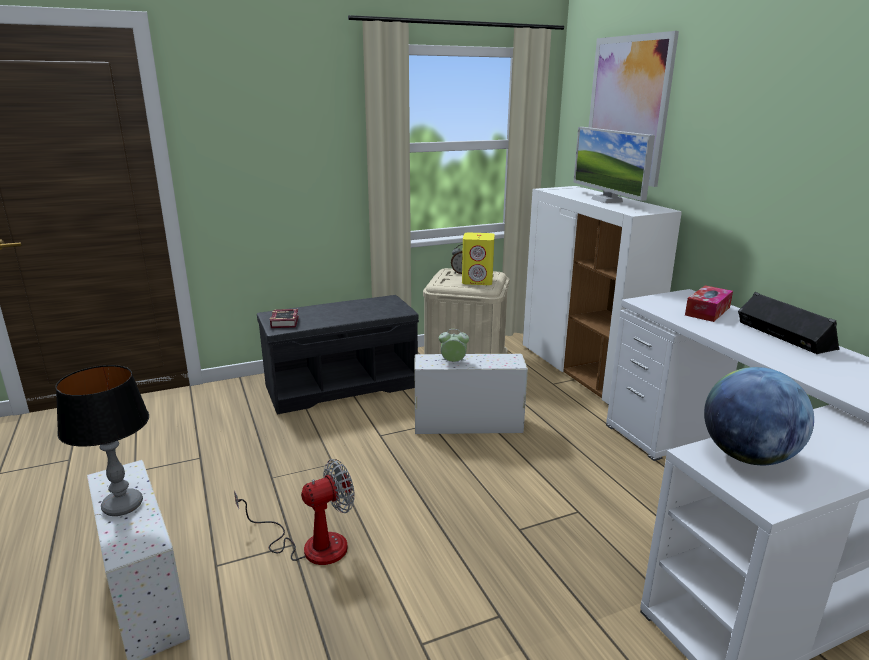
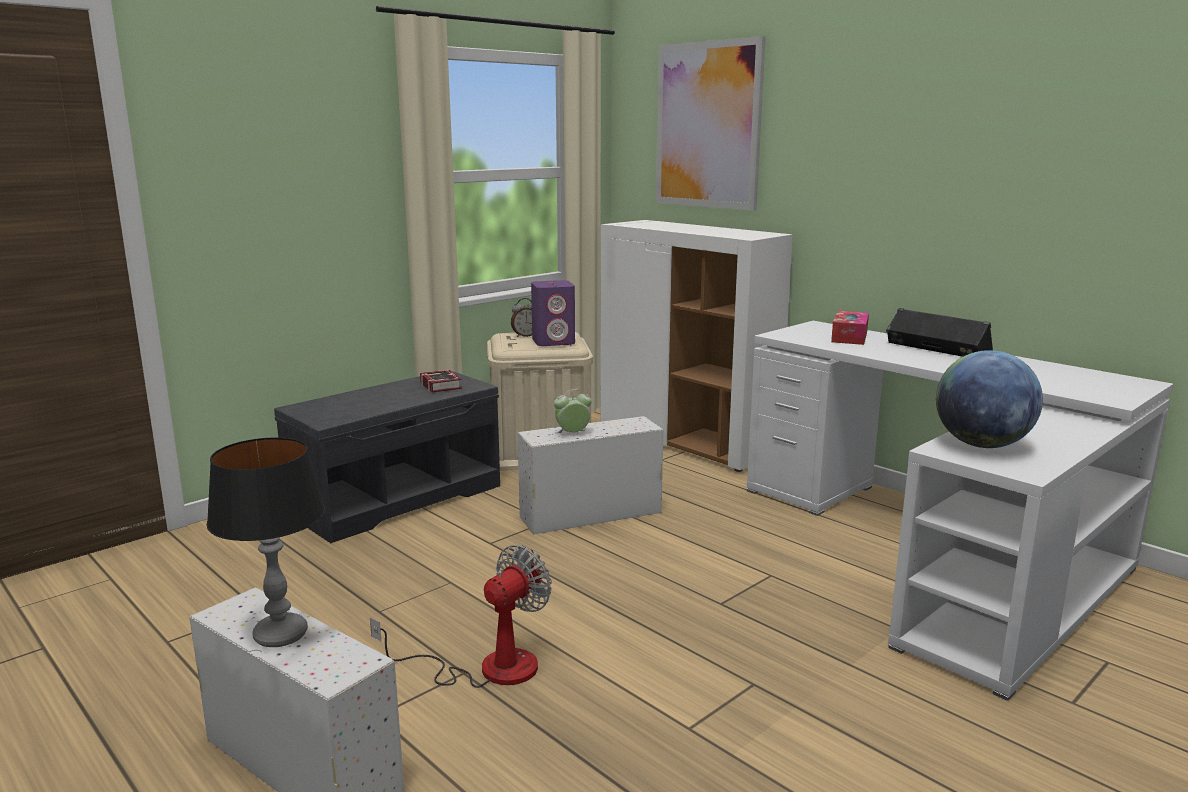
camera: 20 degrees left, 5 degrees down
(286, 321) = (328, 412): book -> book (441, 385)
(477, 281) = (554, 342): yellow speaker -> purple speaker
(607, 200) = (702, 229): monitor -> none

